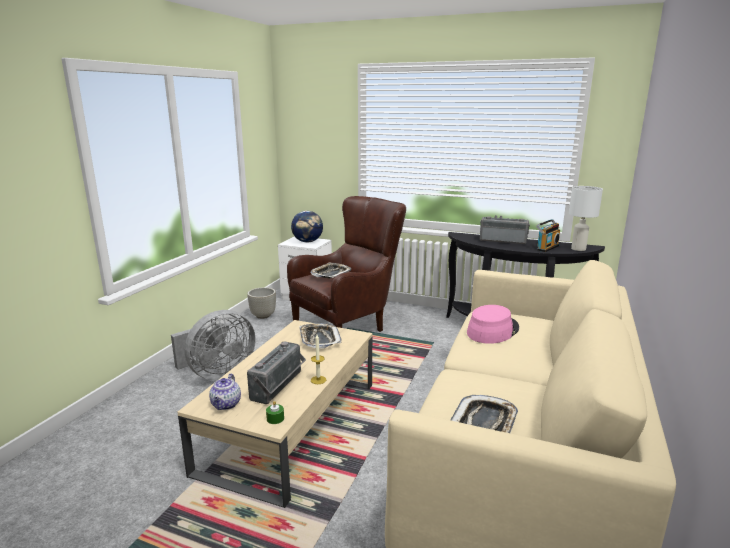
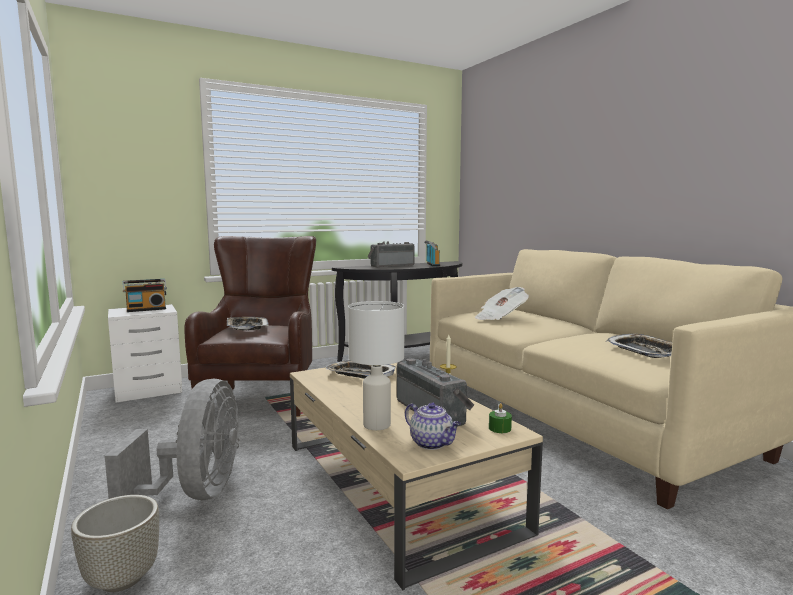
camera: 50 degrees left, 10 degrees down
(263, 315) = (126, 423): grey planter -> grey planter (121, 578)
(307, 241) = (146, 309): globe -> radio
(492, 330) = (500, 317): pink hat -> newspaper
(578, 249) = (451, 263): white table lamp -> white table lamp (377, 425)

